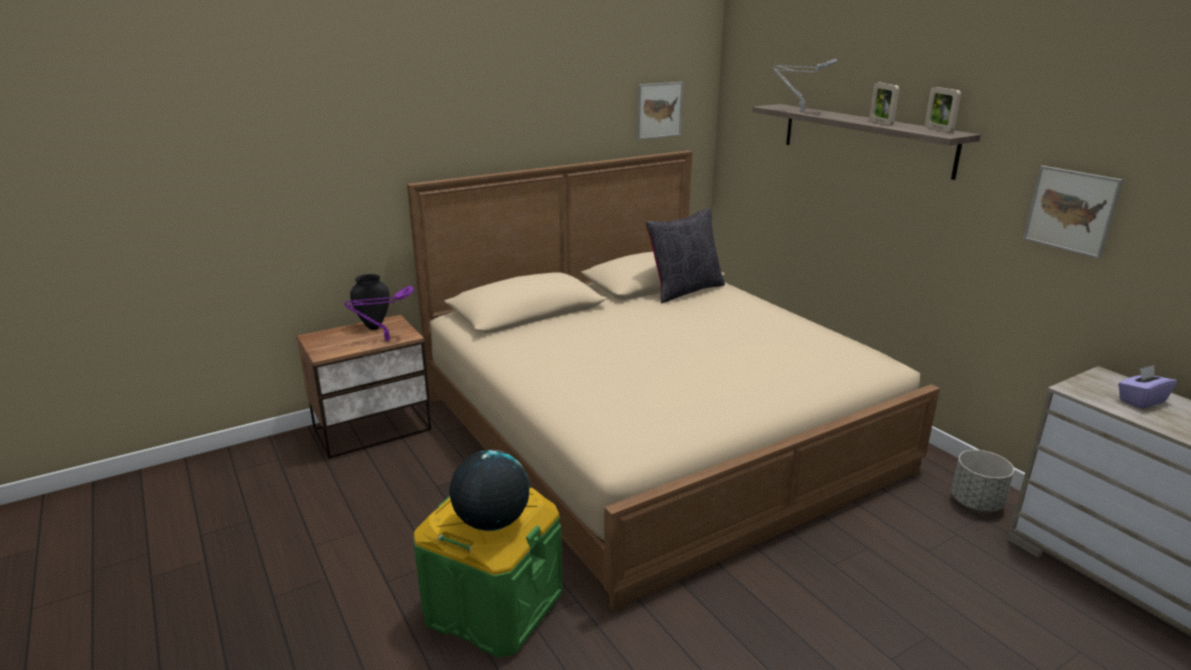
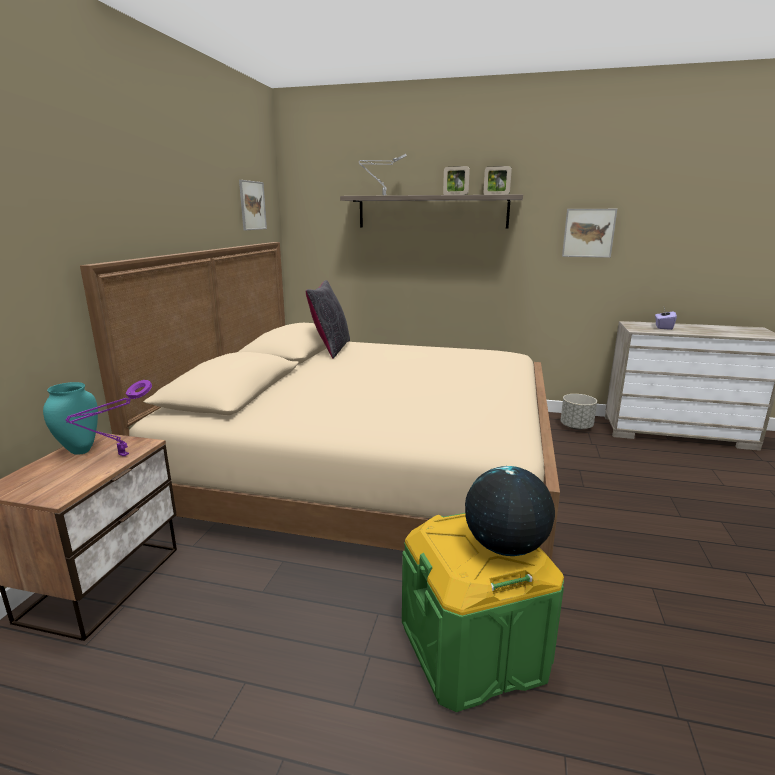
camera: 45 degrees left, 5 degrees down
(374, 327) = (79, 450): black vase -> turquoise vase

